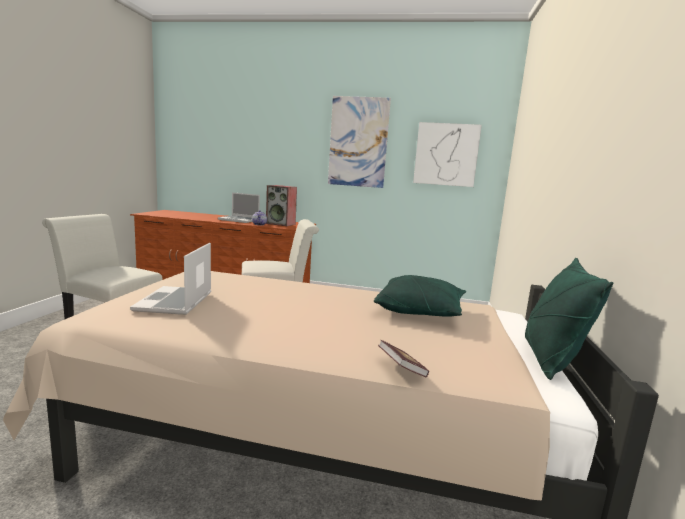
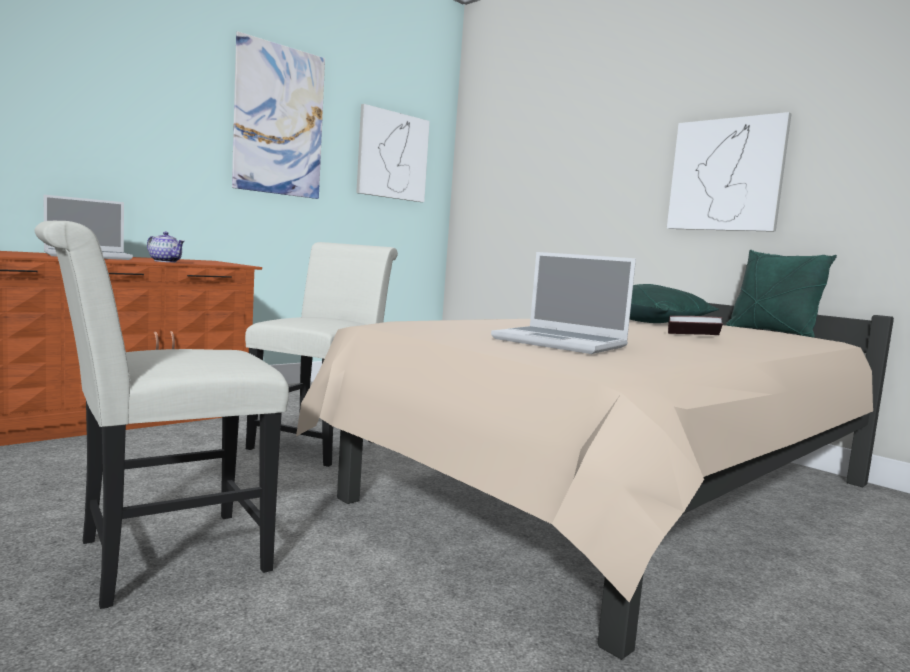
camera: 55 degrees left, 5 degrees down
(281, 224) = (185, 261): speaker -> none
(401, 369) = (801, 344): book -> book (693, 337)
(599, 166) = (726, 175): none -> picture

